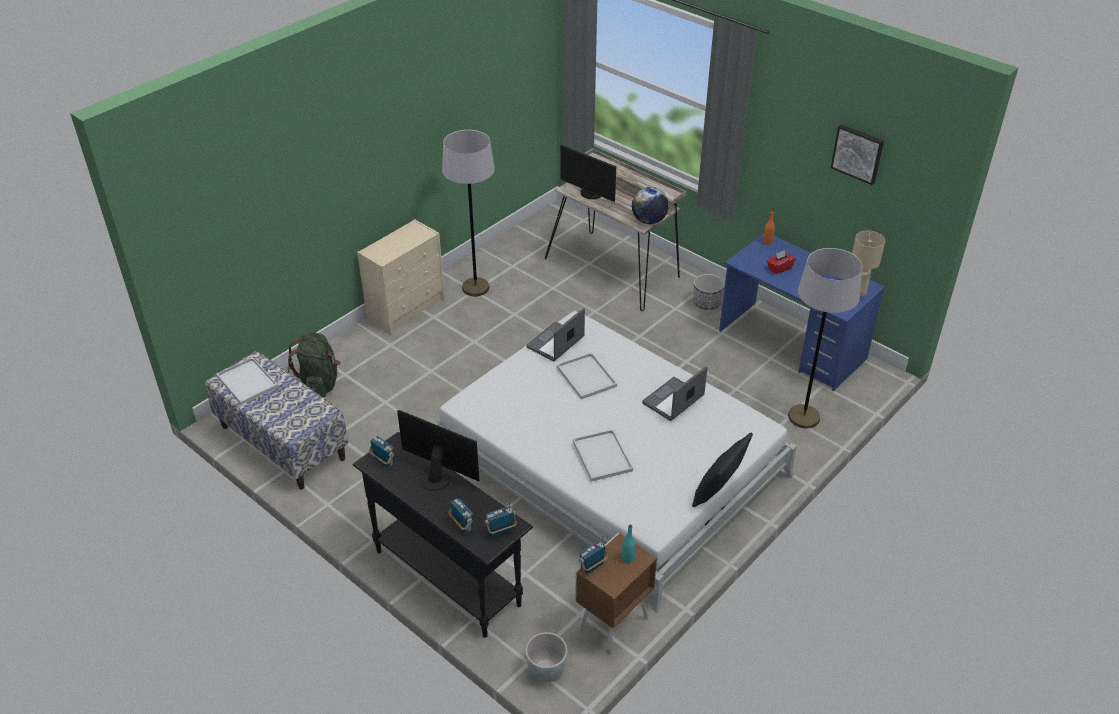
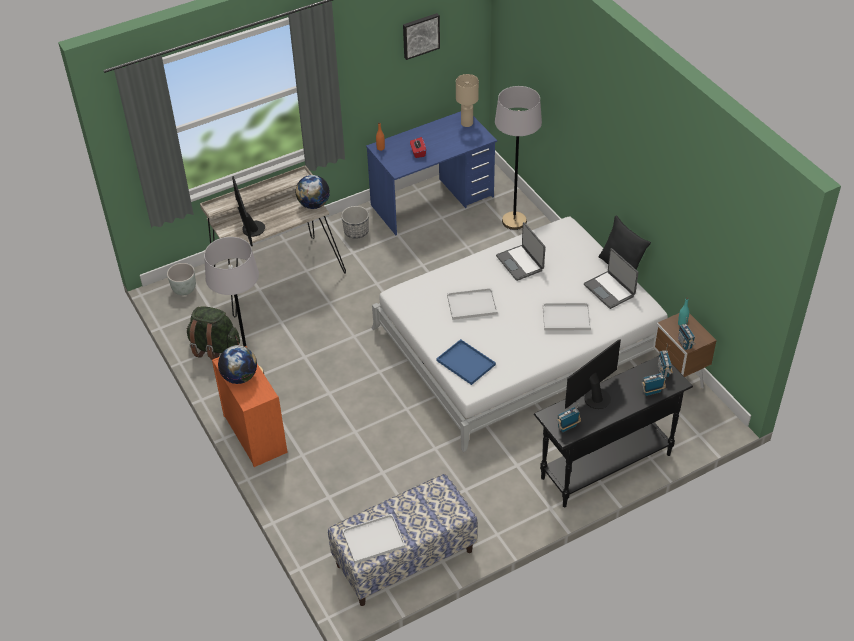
camera: 70 degrees left, 5 degrees up
(319, 384) = (334, 519): green backpack -> green backpack (214, 347)
(398, 239) = (240, 377): none -> globe
(407, 309) = (254, 433): beige dresser -> orange dresser
(498, 393) = (467, 363): none -> blue tray
(547, 670) = (708, 426): grey planter -> grey planter (184, 289)
(556, 343) = (420, 313): laptop -> laptop (610, 290)
(590, 194) = (251, 229): monitor -> monitor turned 105 degrees clockwise

